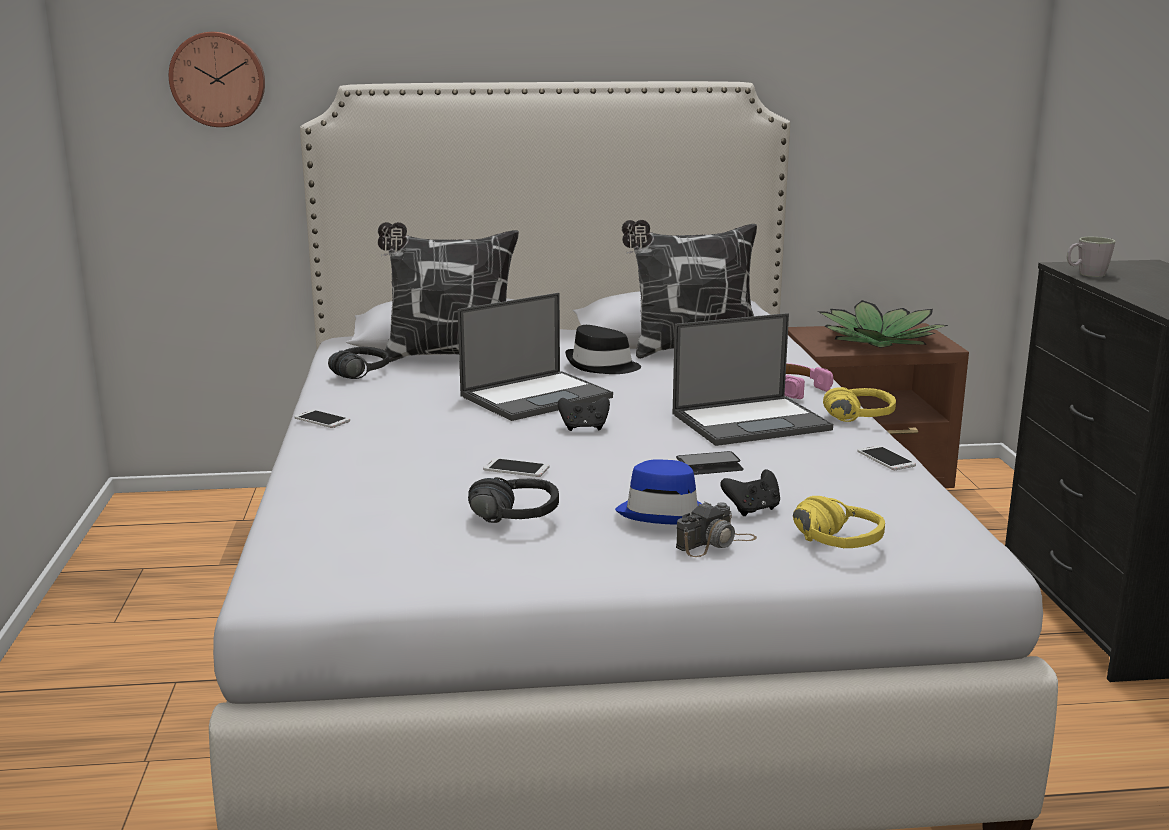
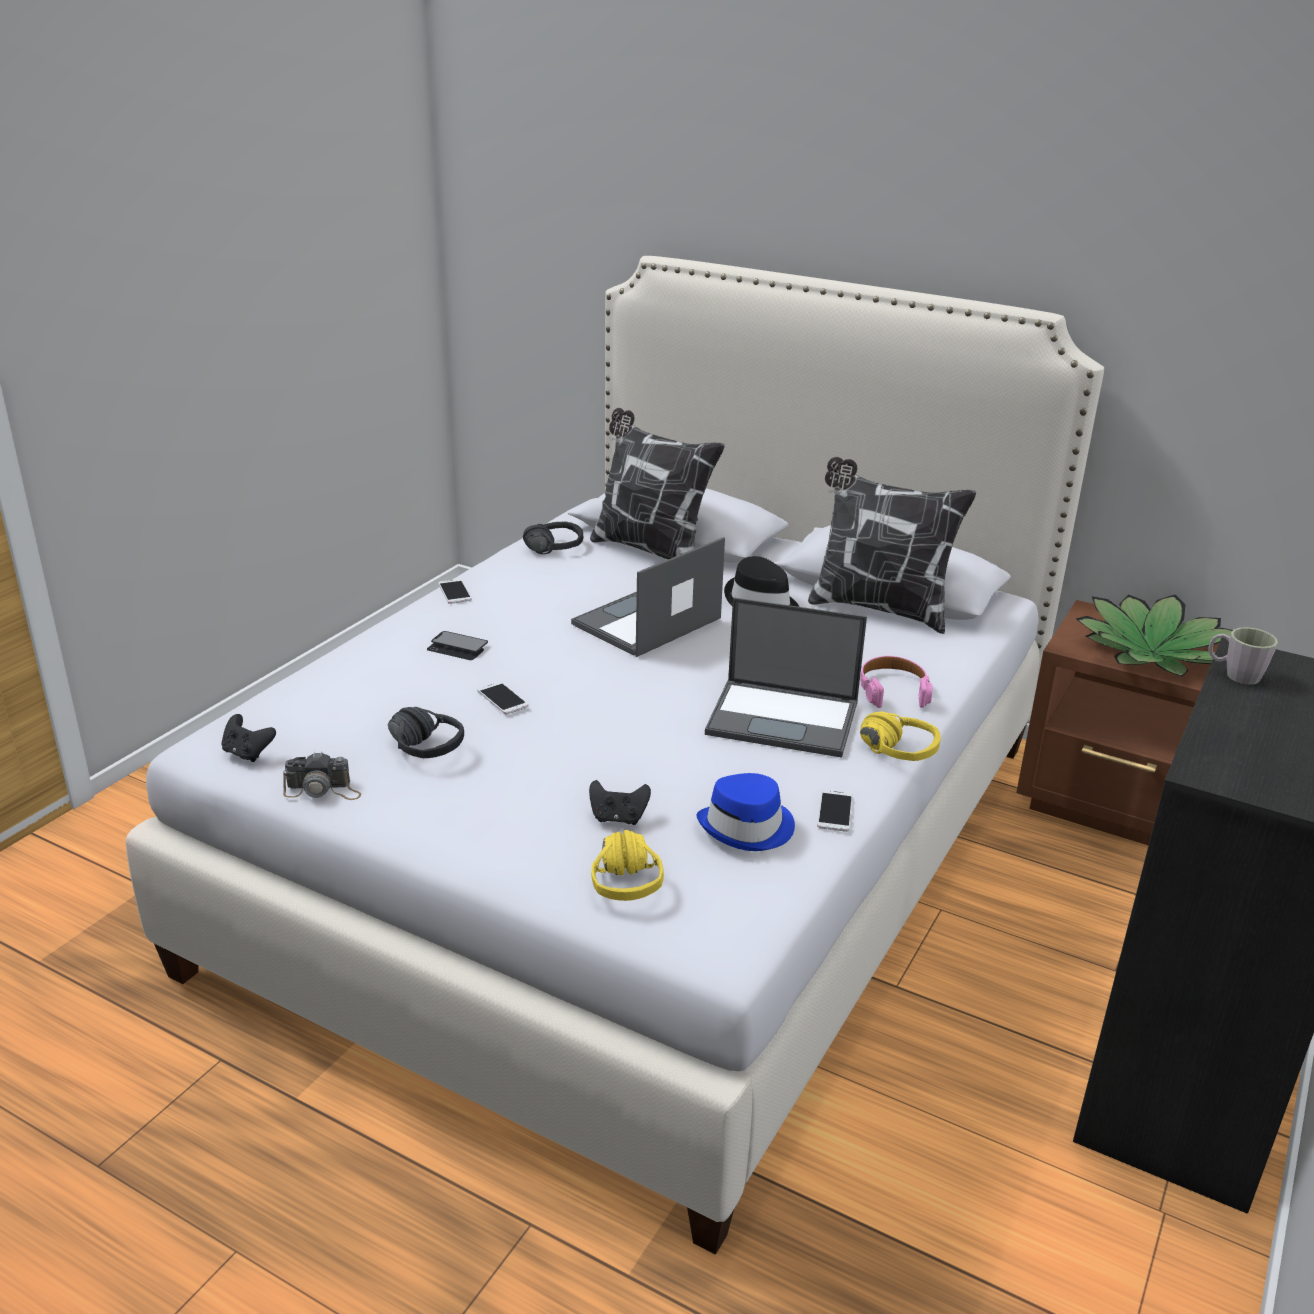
camera: 35 degrees right, 10 degrees up
(218, 79) = (556, 231): wall clock -> none
(537, 396) = (646, 622): laptop -> laptop turned 135 degrees clockwise
(584, 428) = (626, 673): black game controller -> black game controller (248, 753)
(663, 512) = (544, 790): blue hat -> blue hat (748, 827)
(709, 465) = (663, 755): phone -> phone (457, 647)
(716, 542) = (531, 839): camera -> camera (323, 790)

